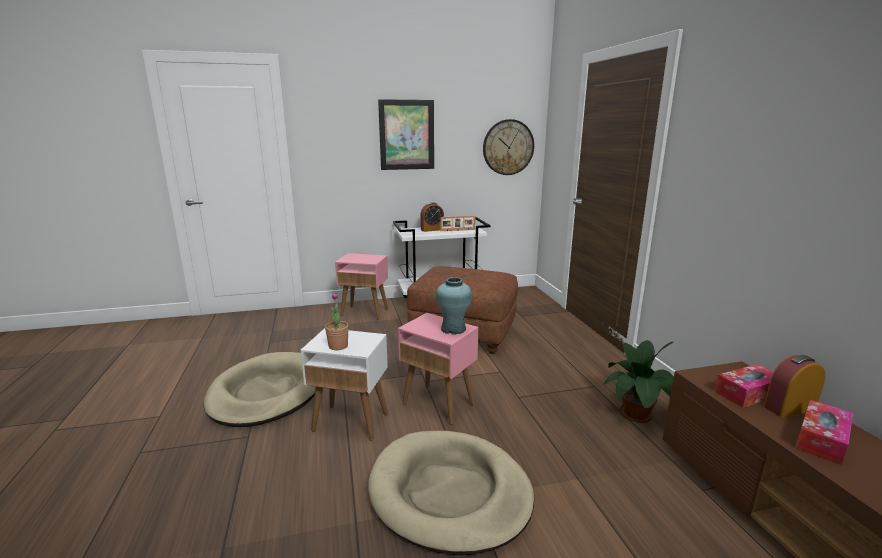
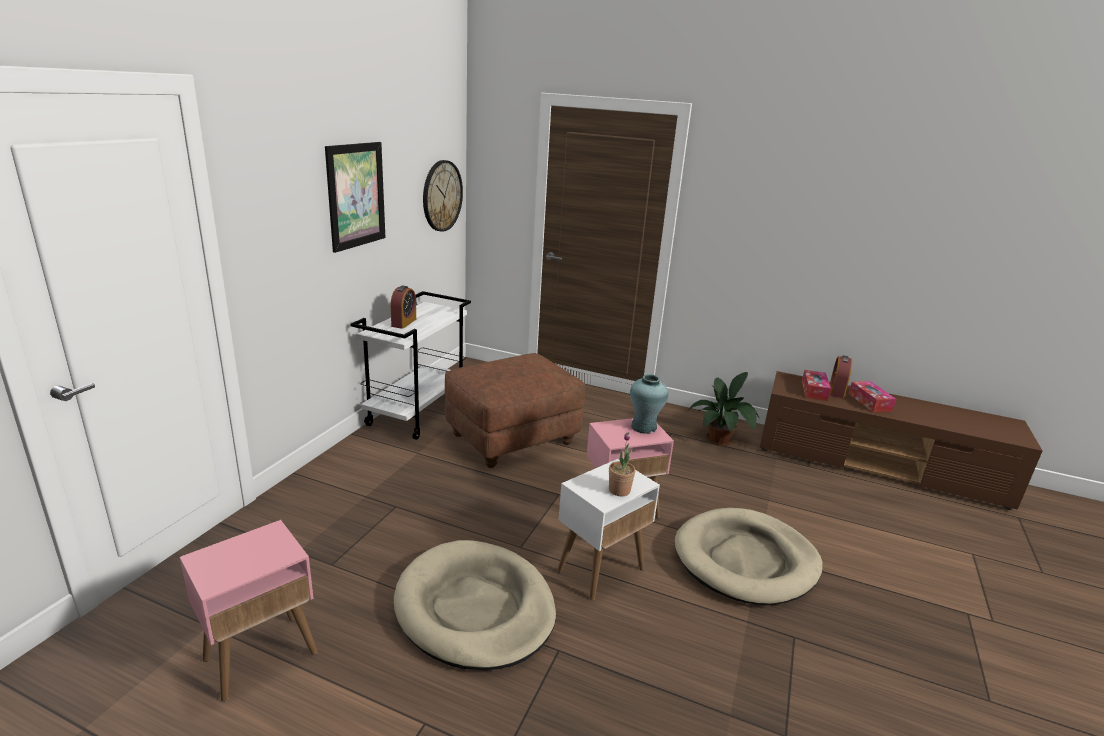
camera: 55 degrees left, 5 degrees up
(365, 313) = (364, 466): pink side table -> pink side table (262, 655)
(458, 230) = (432, 315): picture frame -> none

